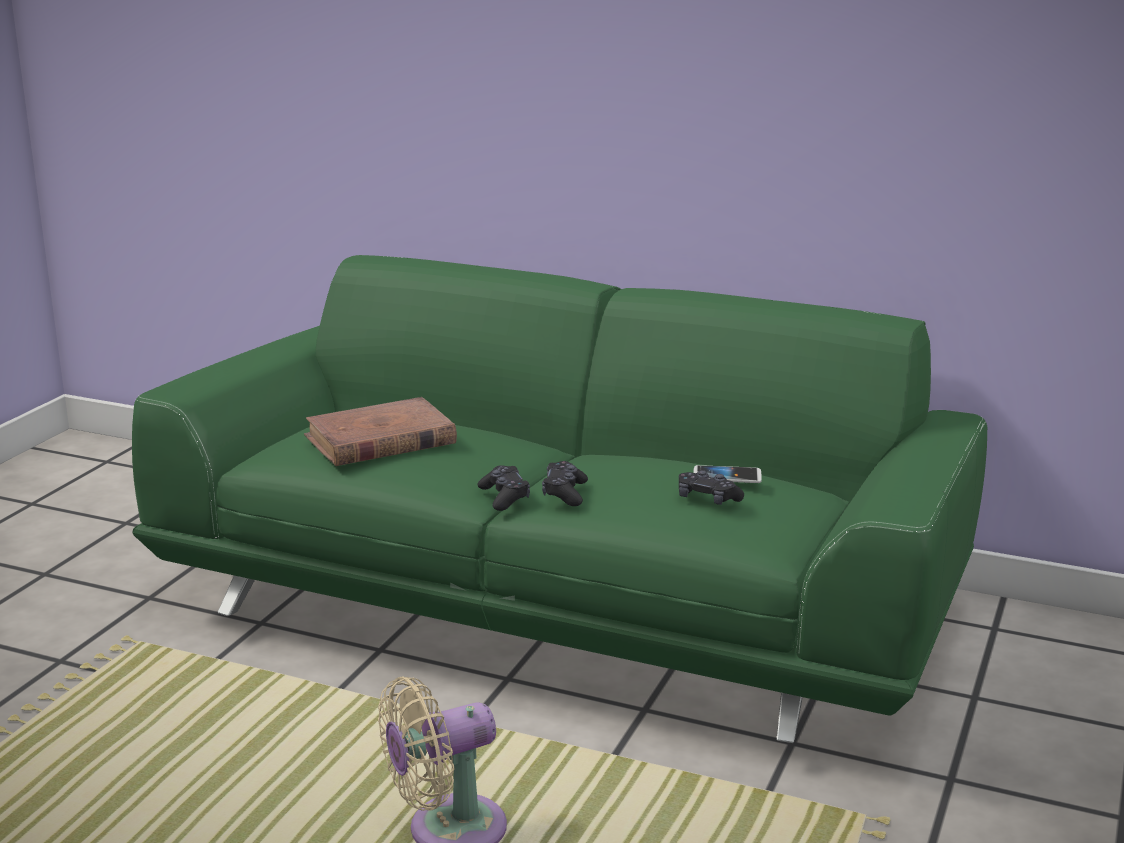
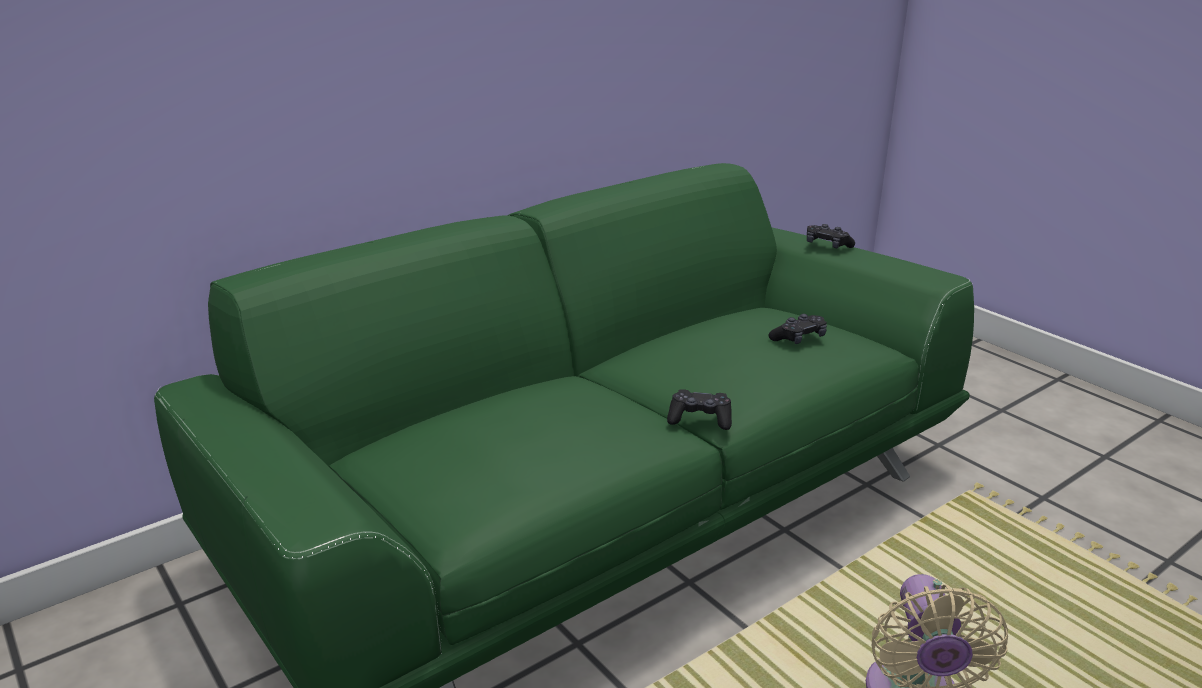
camera: 60 degrees left, 5 degrees up
(380, 440) = (525, 441): brown book -> none
(564, 493) = (734, 388): black game controller -> black game controller (827, 245)
(727, 476) = (759, 320): phone -> none

